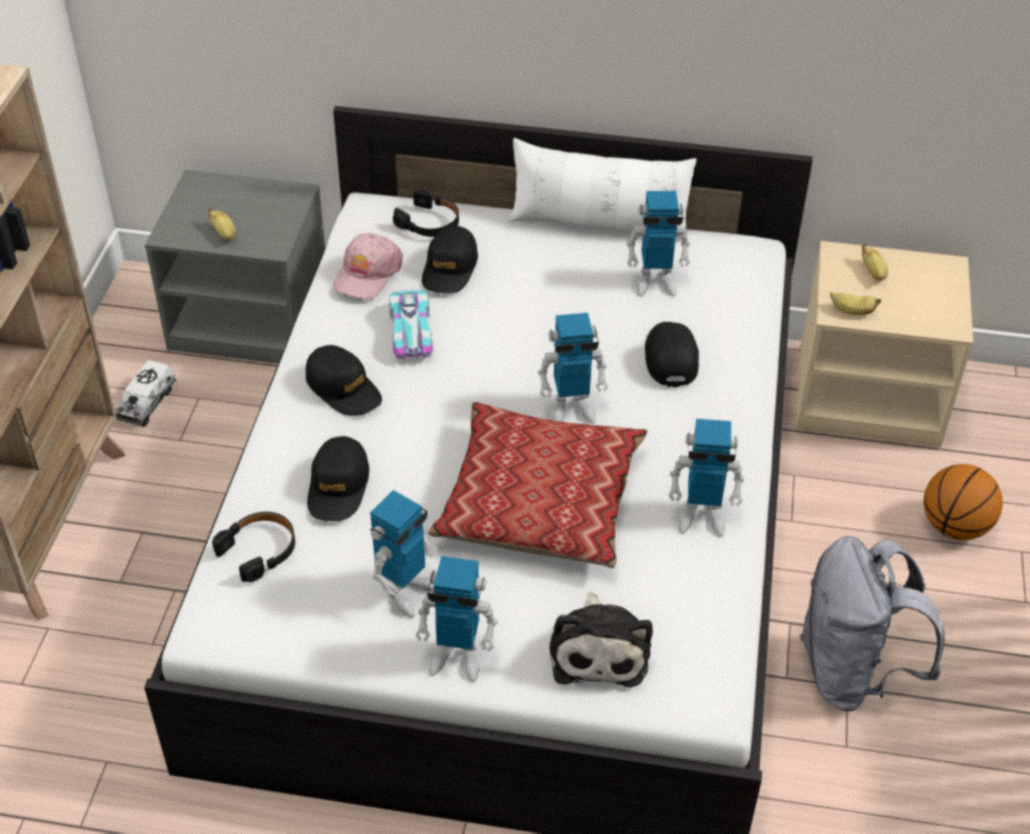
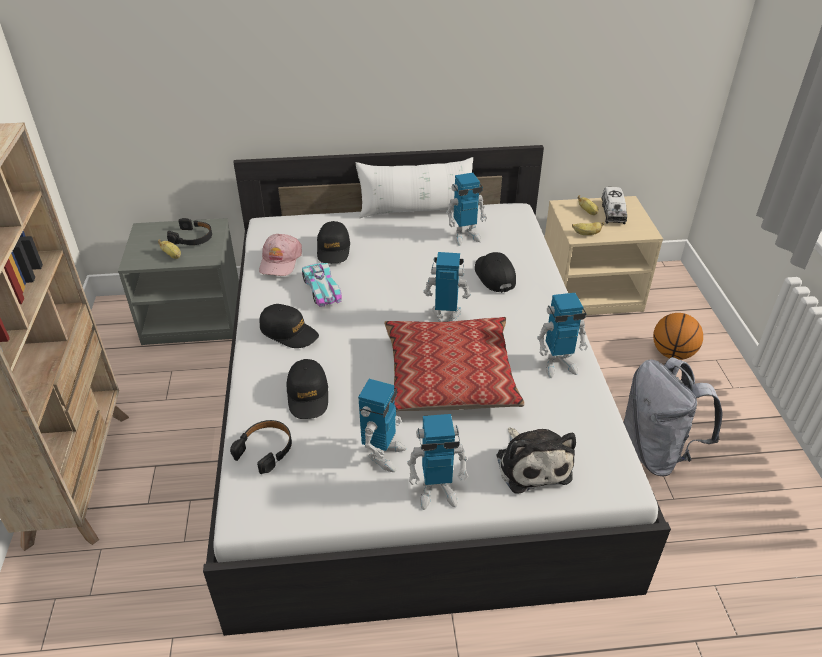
camera: 15 degrees left, 5 degrees down
(147, 403) = (136, 380): toy truck -> toy truck (612, 213)
(429, 223) = (309, 226): black headphones -> black headphones (192, 238)
(571, 409) = (446, 316): toy robot -> toy robot turned 150 degrees counterclockwise

